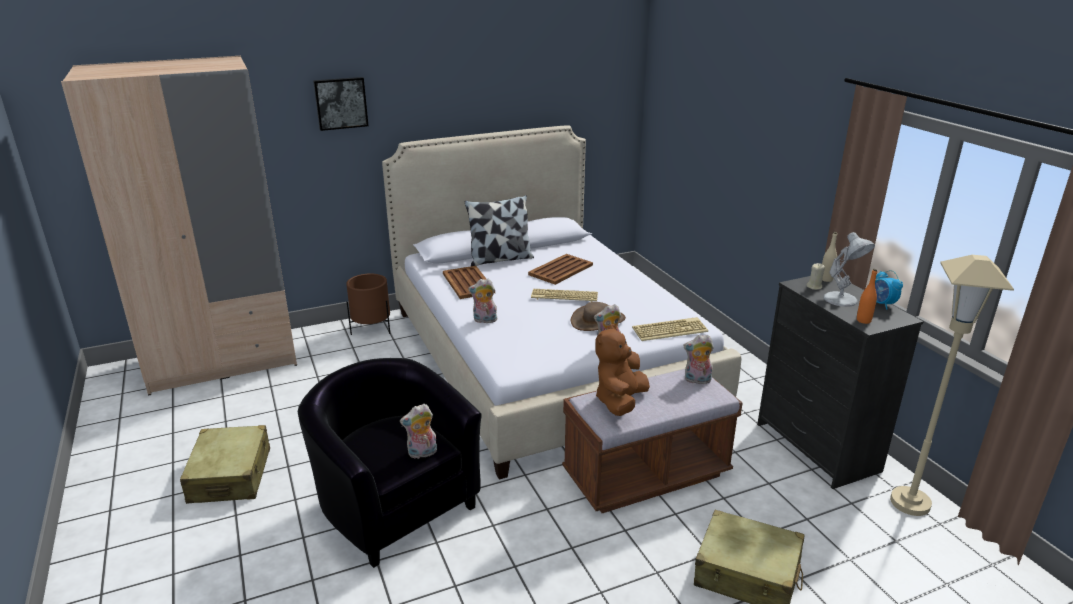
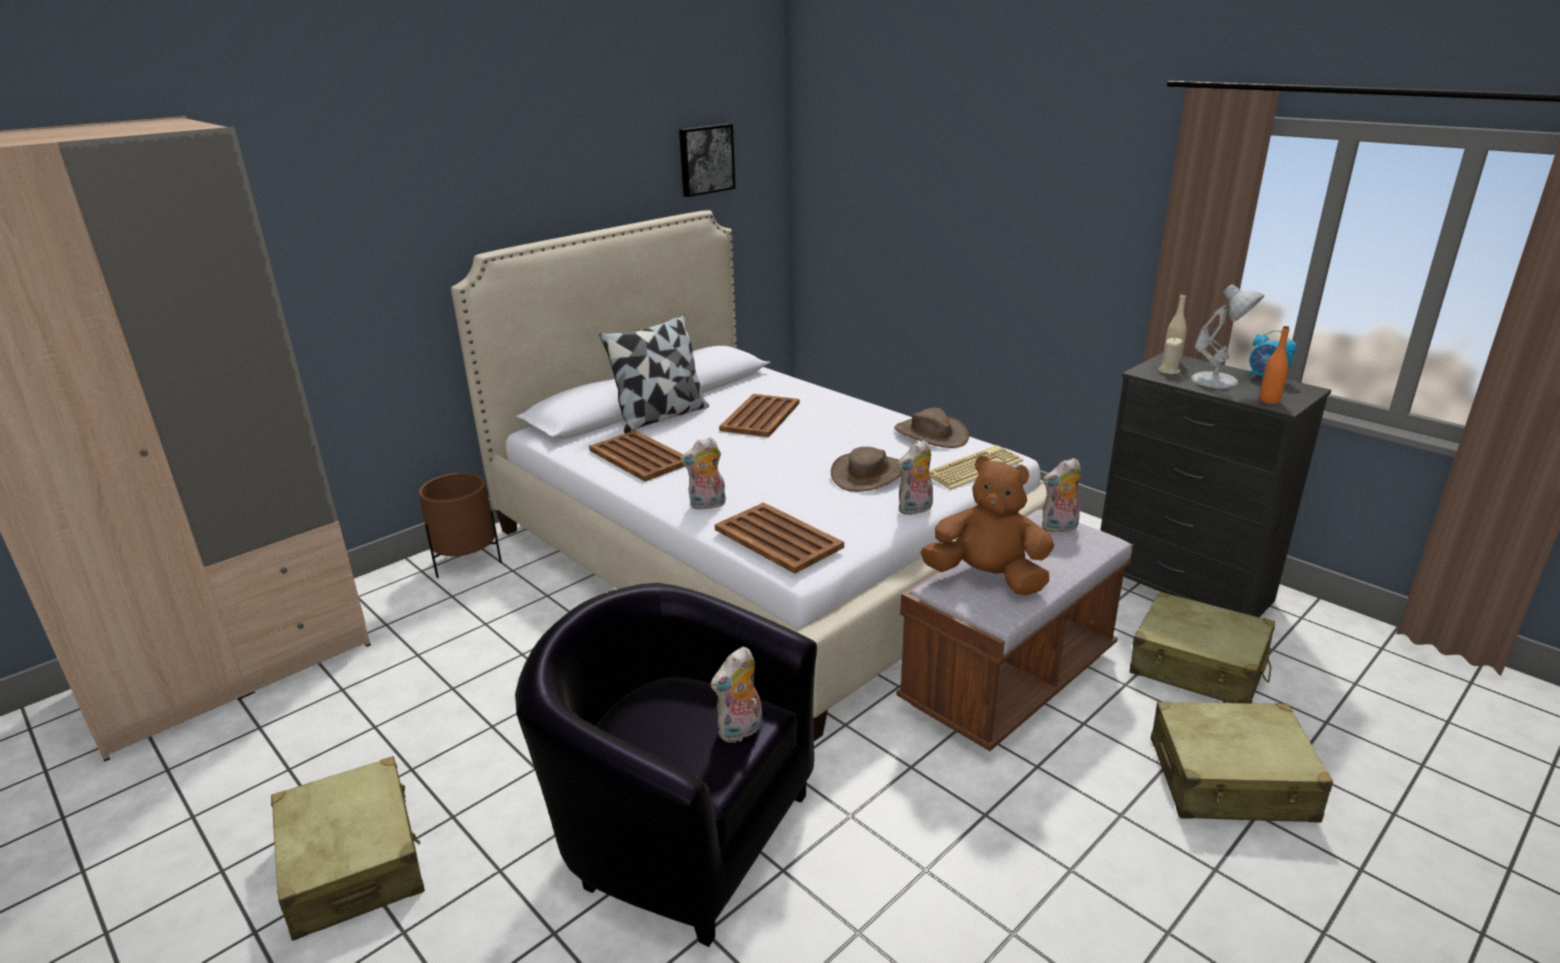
camera: 20 degrees left, 0 degrees up
(341, 103) = (370, 195): picture -> picture (705, 159)
(508, 349) = (778, 539): none -> brown tray
(563, 296) = (795, 451): keyboard -> none
(620, 401) = (987, 578): brown plush toy -> brown plush toy turned 105 degrees clockwise
(661, 302) = (931, 434): none -> brown hat
(785, 500) = (1198, 667): none -> beige suitcase
(910, 503) = (1332, 631): beige floor lamp -> none

